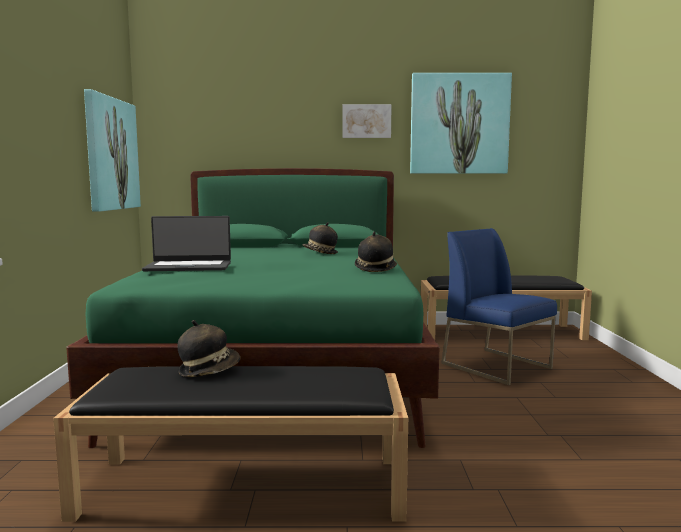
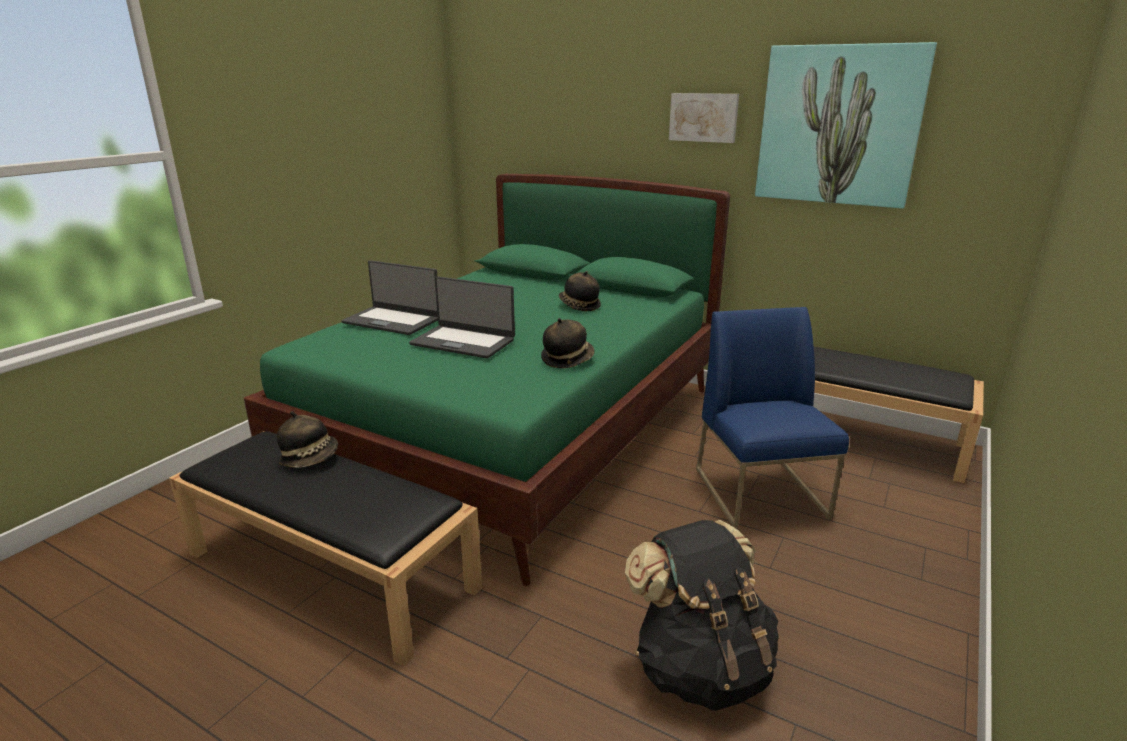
camera: 30 degrees right, 15 degrees up
(111, 154) = (403, 159): picture -> none
(278, 269) = (463, 342): none -> laptop
(594, 452) = (700, 667): none -> black backpack

